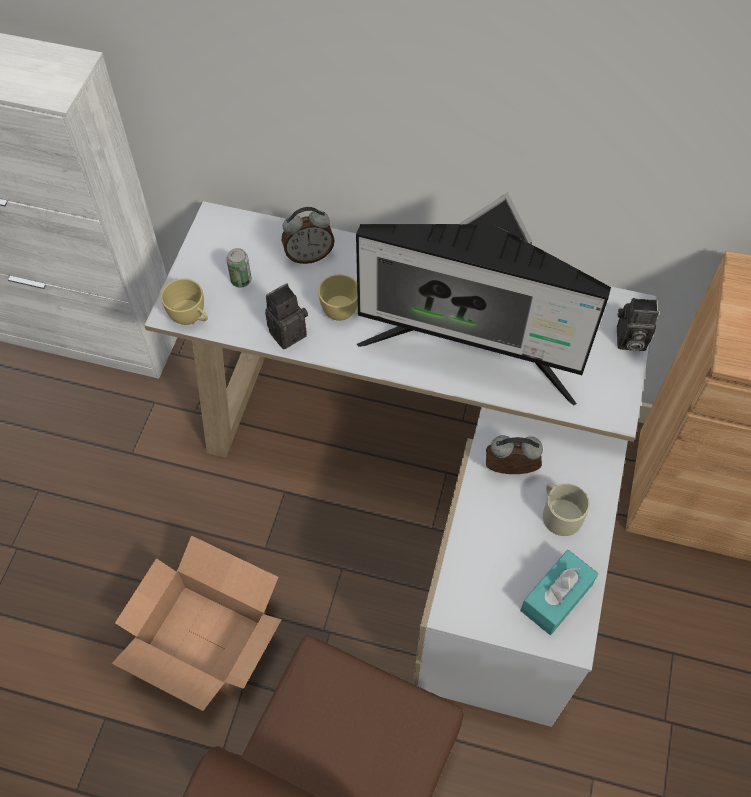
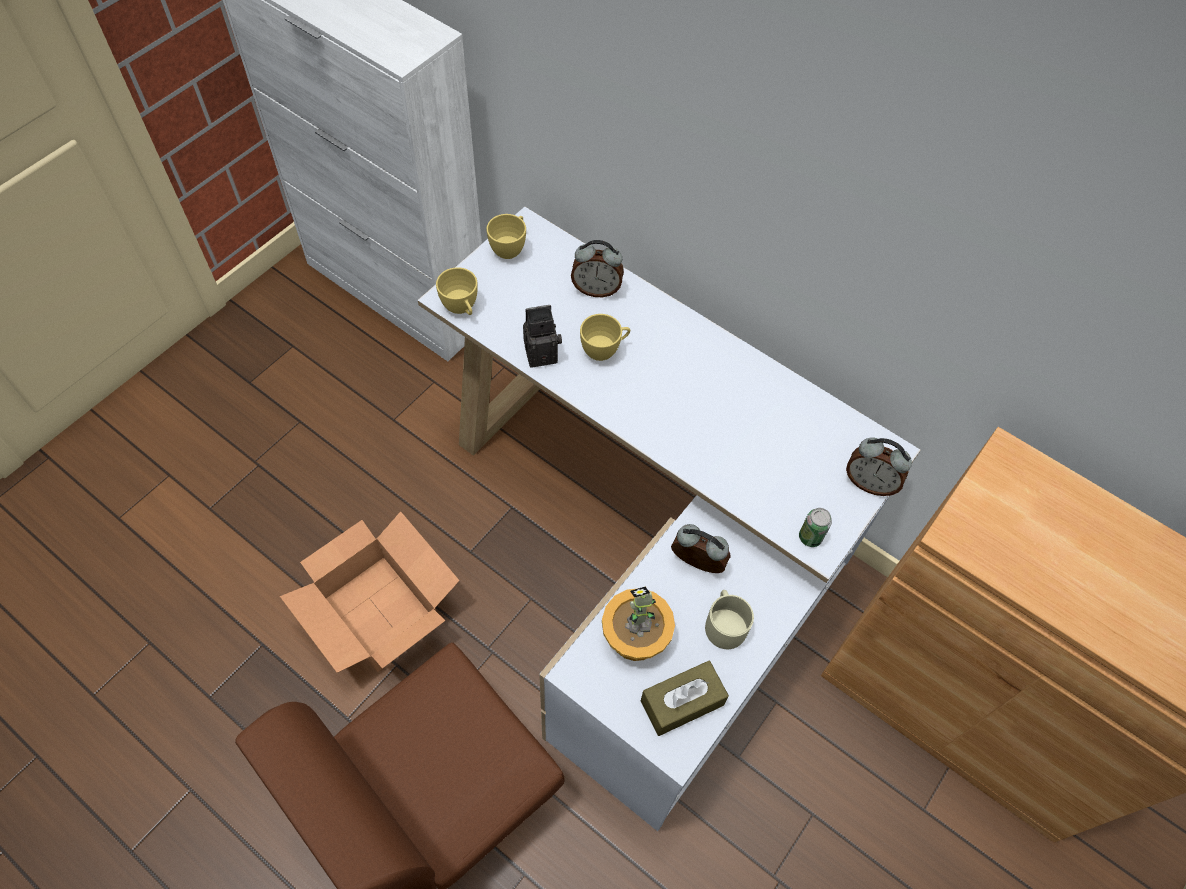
camera: 20 degrees right, 0 degrees up
(209, 244) = (510, 248): none -> yellow cup
(241, 280) = (523, 290): can -> can (810, 537)
(472, 350) = (708, 434): monitor -> none
(489, 557) = (635, 637): none -> potted plant
(556, 597) = (682, 702): turquoise tissue box -> brown tissue box
(629, 340) = (869, 483): camera -> alarm clock

